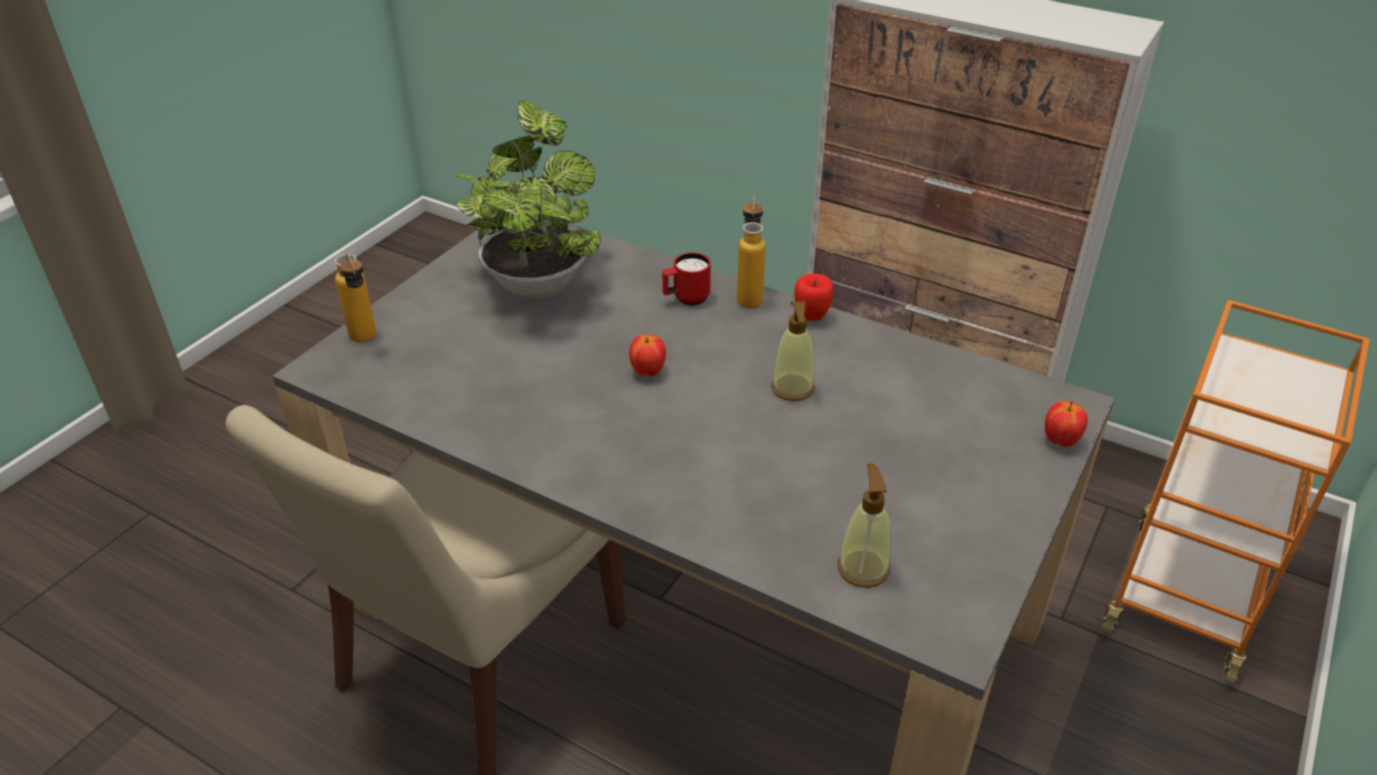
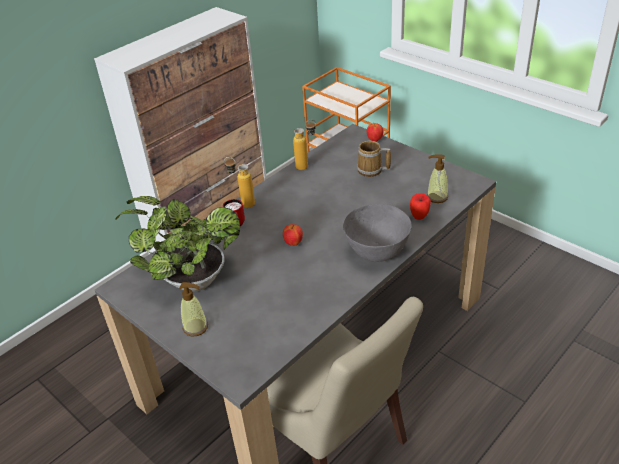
camera: 75 degrees left, 0 degrees up
(366, 341) = (221, 357): bottle -> bottle (307, 166)
(638, 485) = (377, 253): none -> grey bowl
(792, 388) = (321, 200): soap dispenser -> soap dispenser (196, 327)
(811, 317) = (269, 187): apple -> apple (419, 217)
(928, 448) = (371, 170): none -> mug

